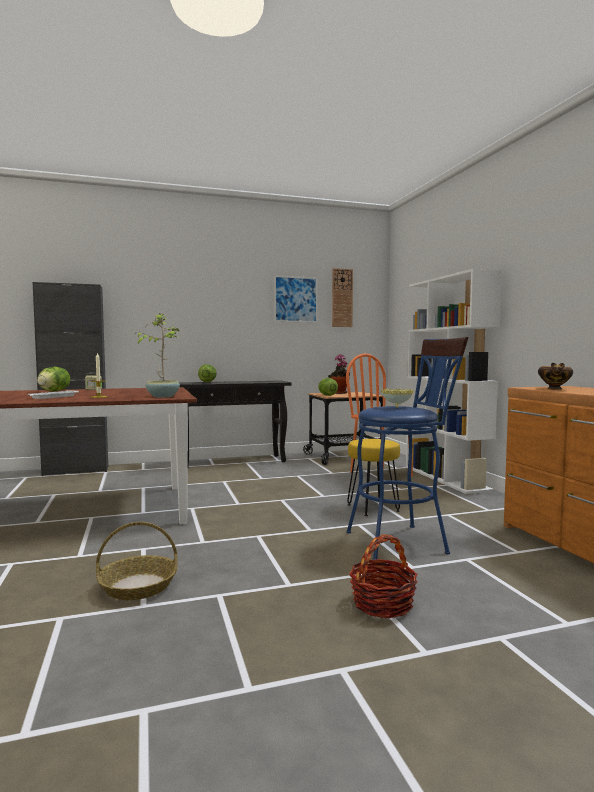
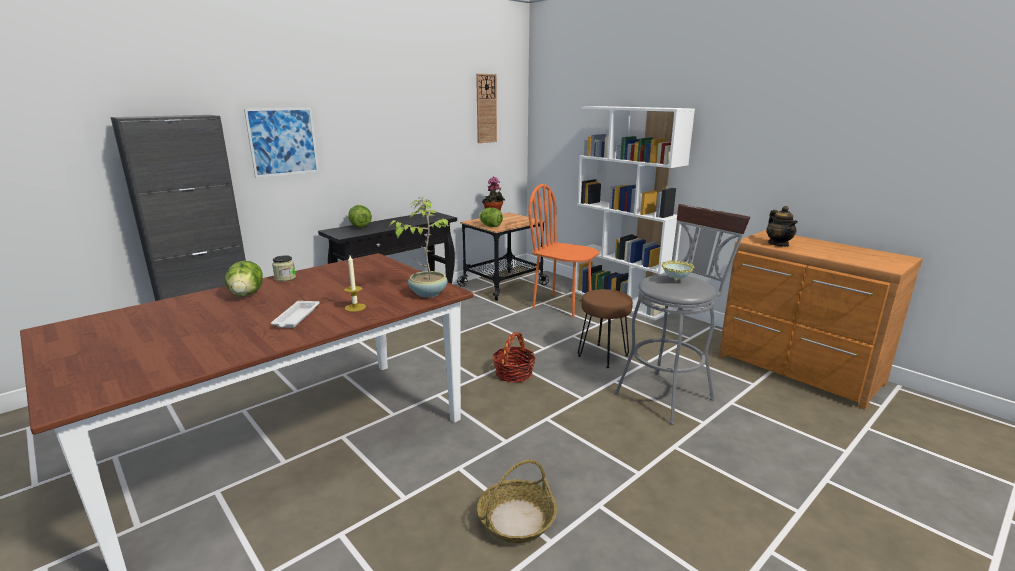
camera: 25 degrees left, 15 degrees up
(295, 299) = (441, 113): picture -> picture (283, 141)
(373, 508) = (603, 355): yellow stool -> brown stool
(382, 604) = (726, 471): basket -> basket (514, 374)
(403, 541) = (668, 393): blue stool -> grey stool
(555, 389) = (778, 244): bowl -> teapot

